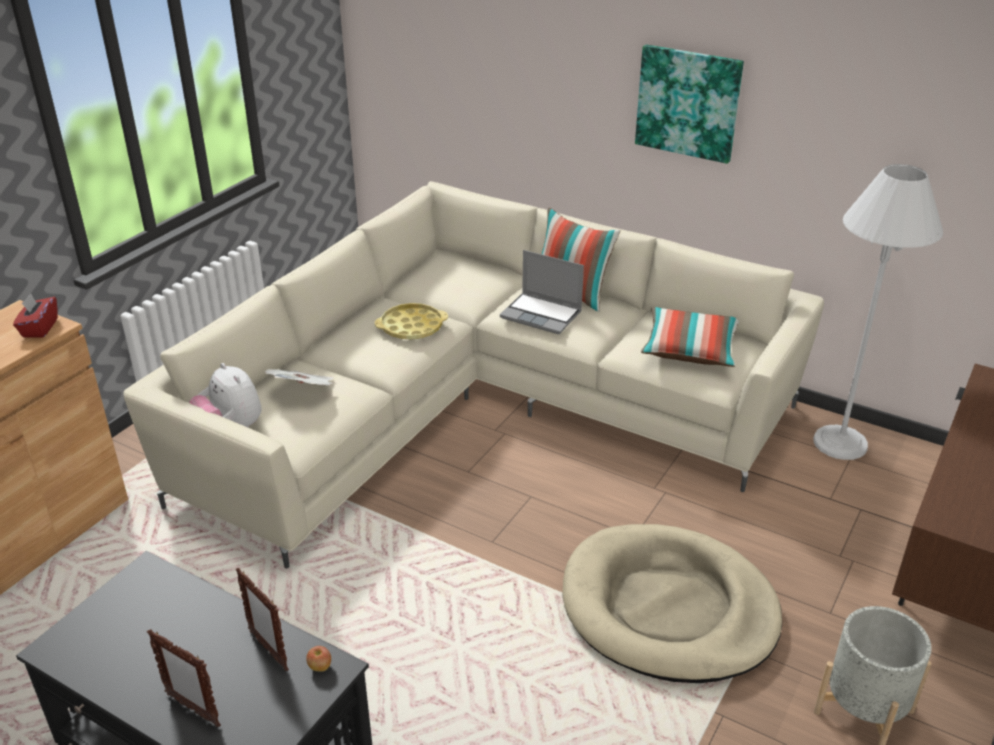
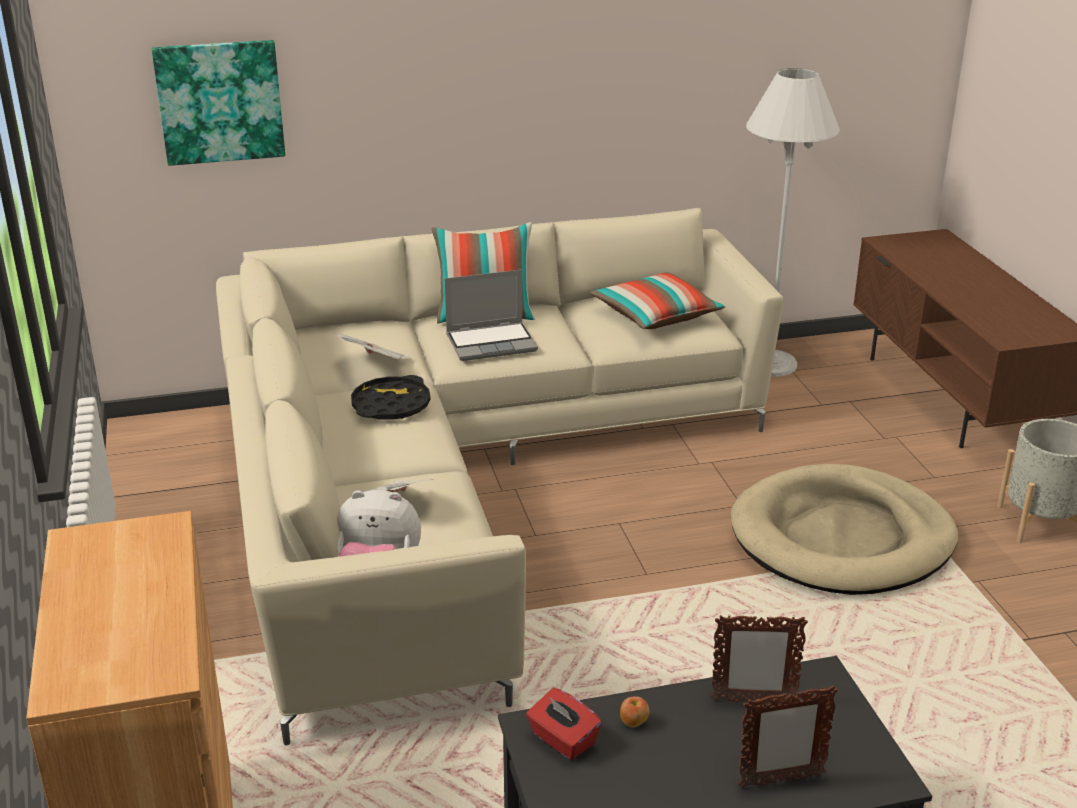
camera: 45 degrees left, 5 degrees down
(39, 328) = (149, 538): red tissue box -> red tissue box (562, 740)
(320, 667) = (811, 683): apple -> apple (634, 723)
(411, 327) = (391, 405): yellow tray -> black tray
(449, 295) = (375, 365): none -> newspaper
(688, 103) = (548, 68): picture -> picture (220, 102)

